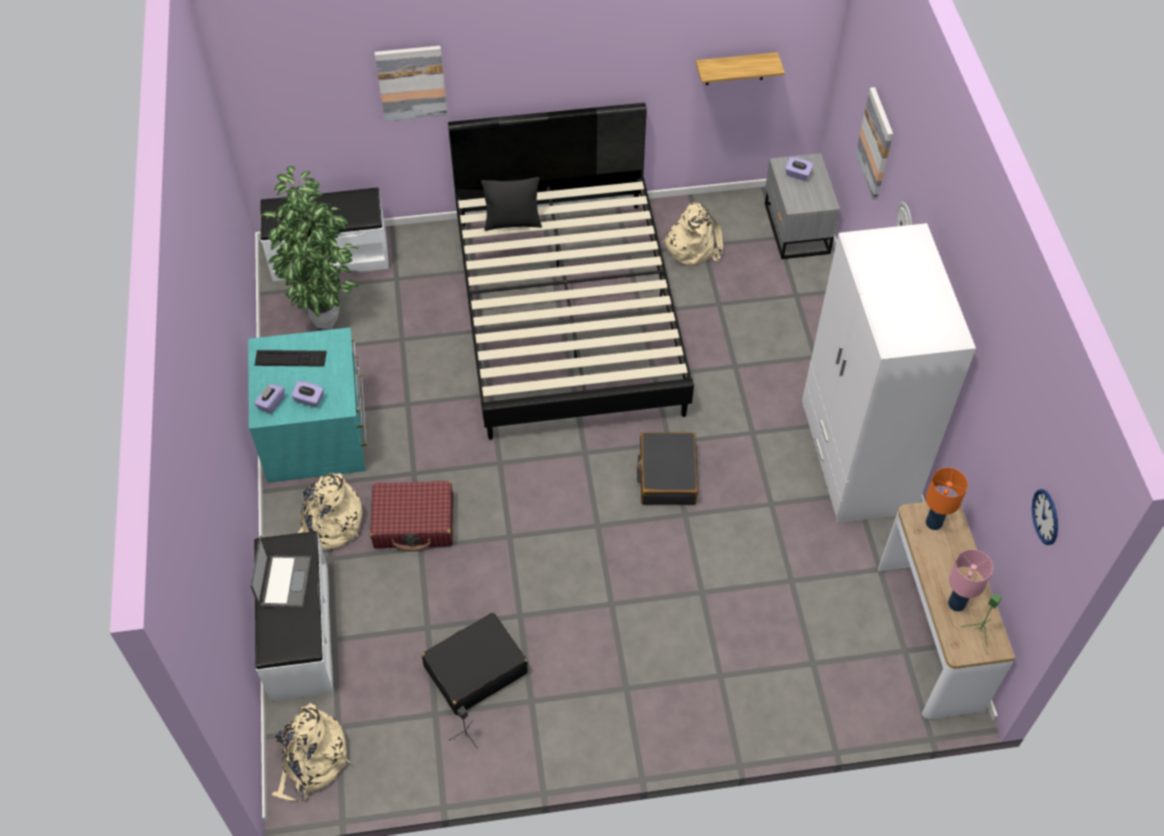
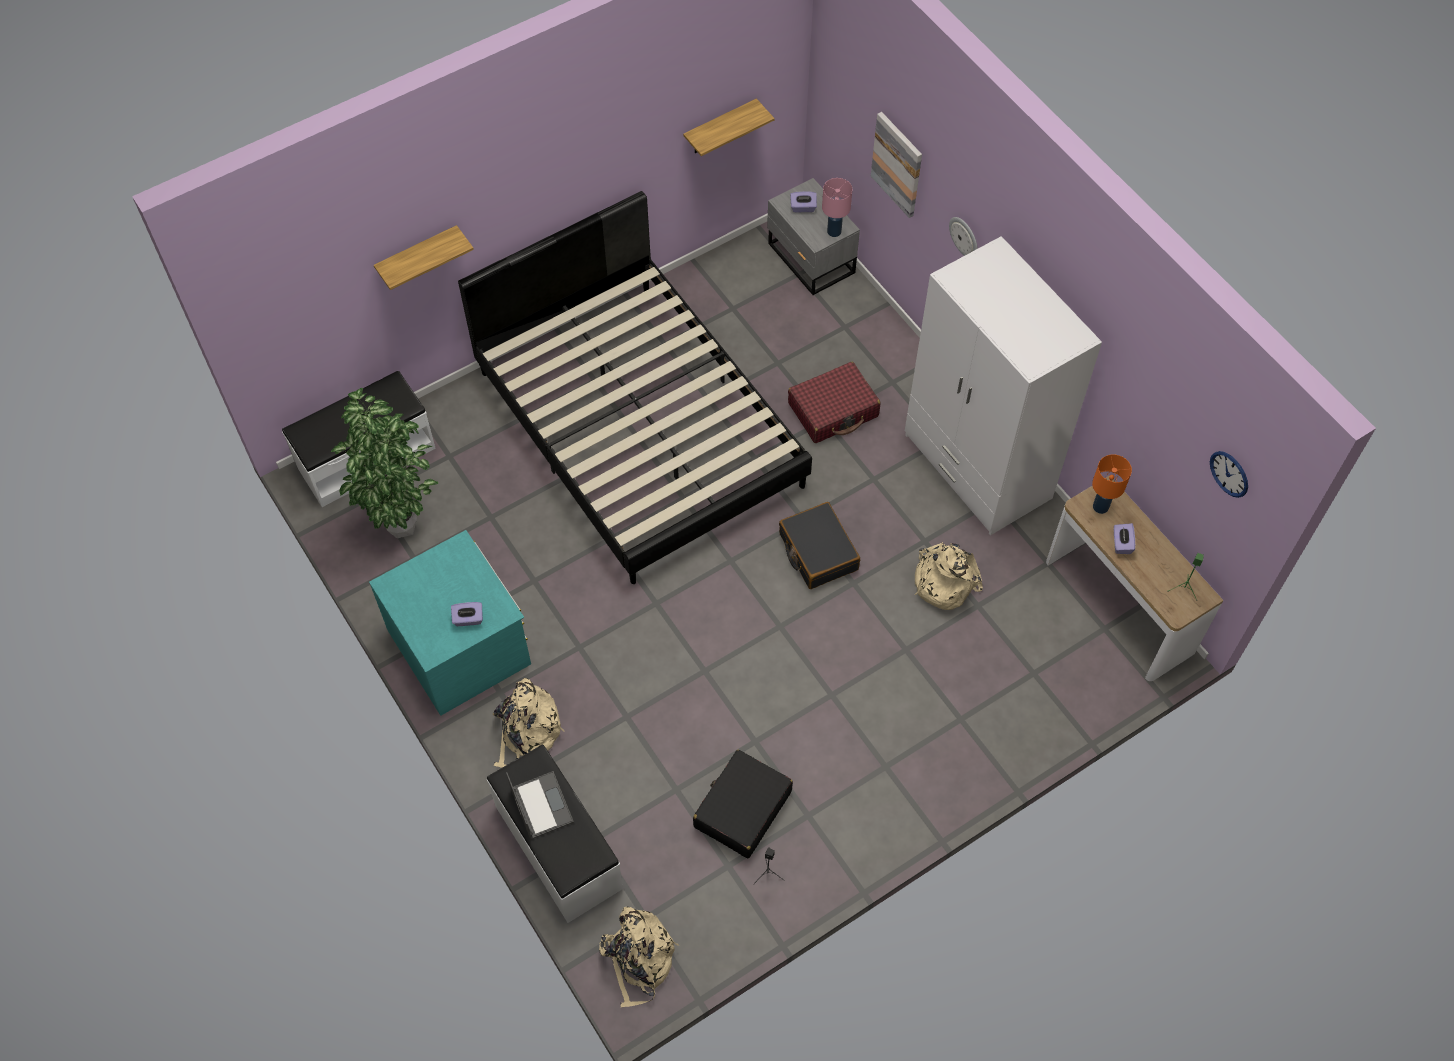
camera: 25 degrees left, 5 degrees up
(271, 403) = (433, 638): purple tissue box -> purple tissue box (1121, 544)
(290, 358) = (425, 585): keyboard -> none
(411, 82) = (418, 256): picture -> shelf
(414, 522) = (607, 695): red suitcase -> red suitcase (833, 410)
(512, 223) = (551, 357): black pillow -> none
(692, 245) = (722, 312): beige backpack -> beige backpack (943, 581)
(956, 603) = (1154, 572): pink table lamp -> pink table lamp (833, 231)

